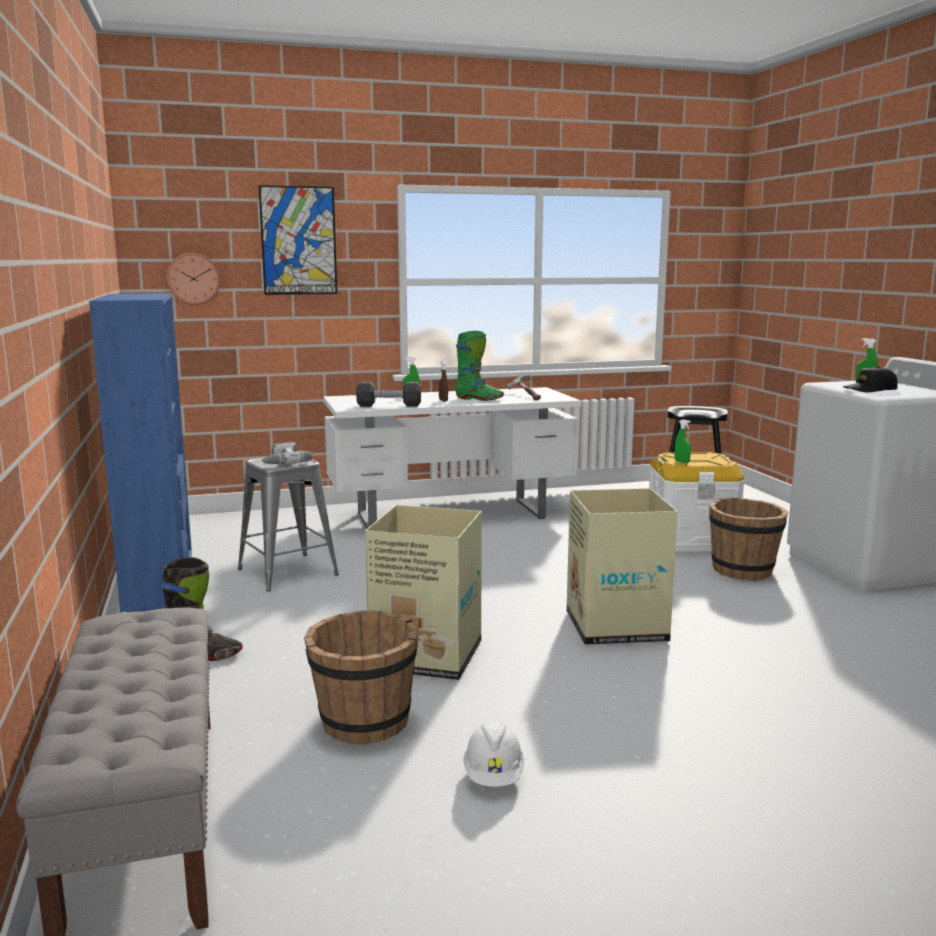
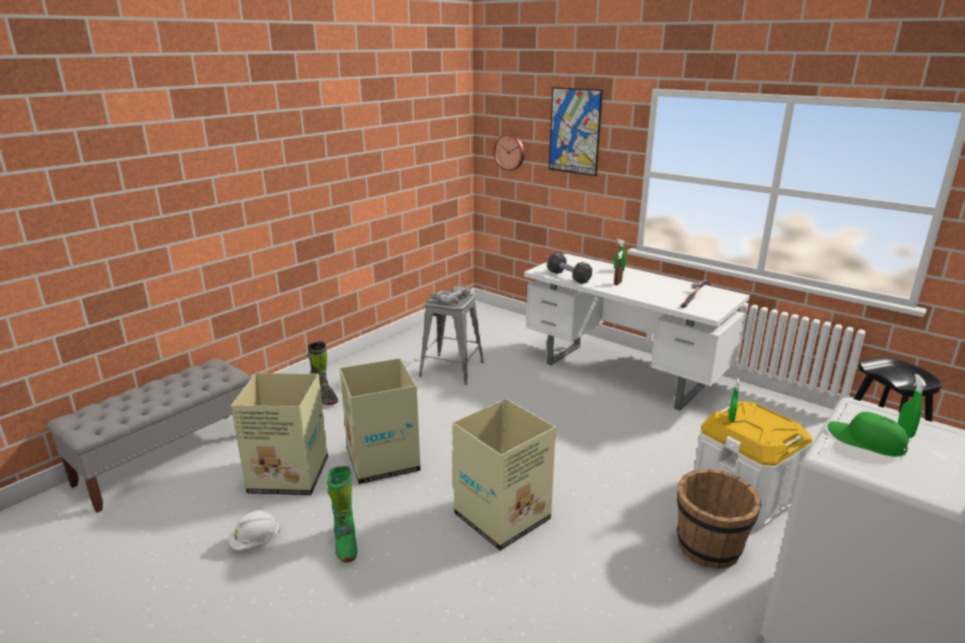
camera: 55 degrees right, 10 degrees up
(162, 607) = (369, 361): blue bookcase -> none
(364, 723) = (287, 475): brown bucket -> cardboard box
(479, 399) = (645, 291): green boot -> green boot (346, 544)
(870, 390) = (866, 441): black cap -> green cap

